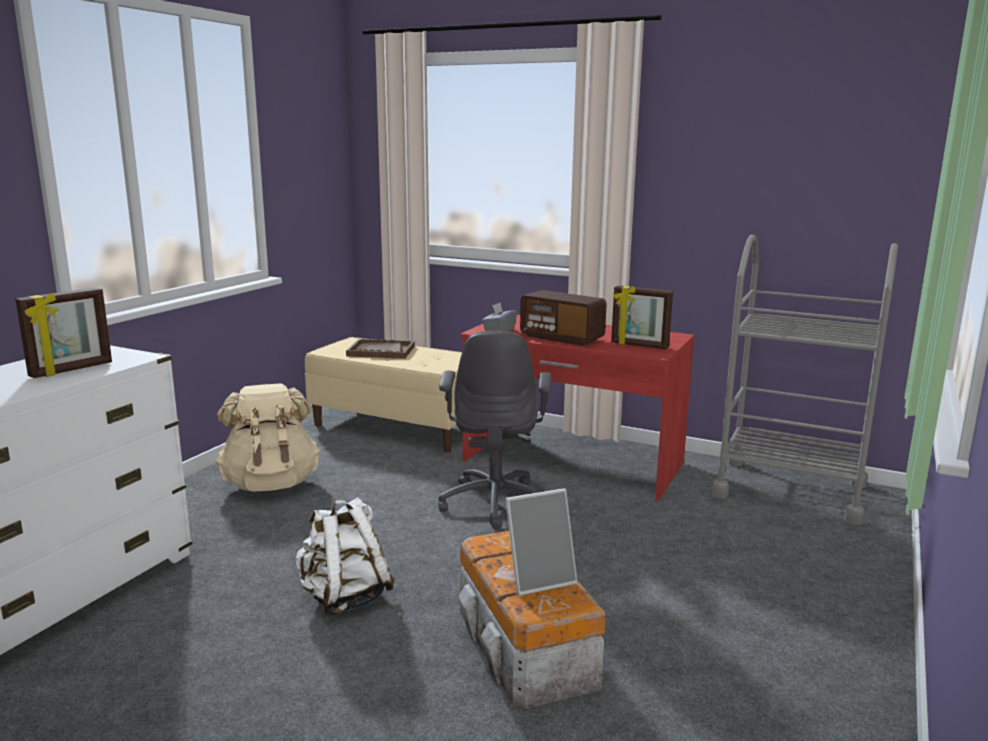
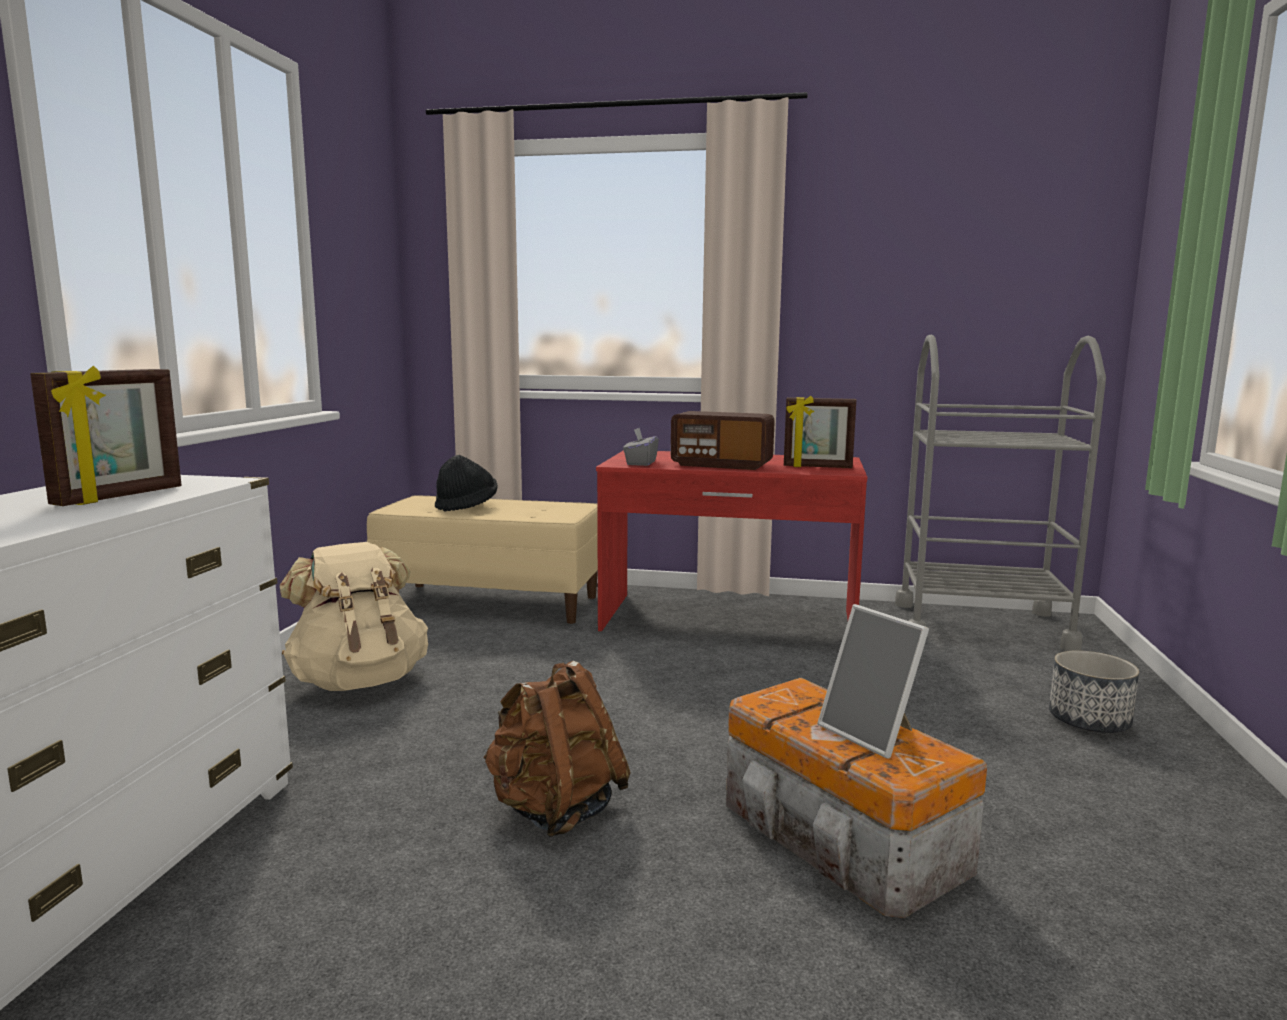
camera: 15 degrees left, 5 degrees down
(344, 598) = (555, 811): white backpack -> brown backpack
(381, 351) = (466, 506): brown tray -> black hat
(495, 502) = (671, 671): grey office chair -> none
(539, 578) = (872, 734): picture frame -> picture frame turned 90 degrees clockwise
(805, 588) = (1088, 721): none -> planter

